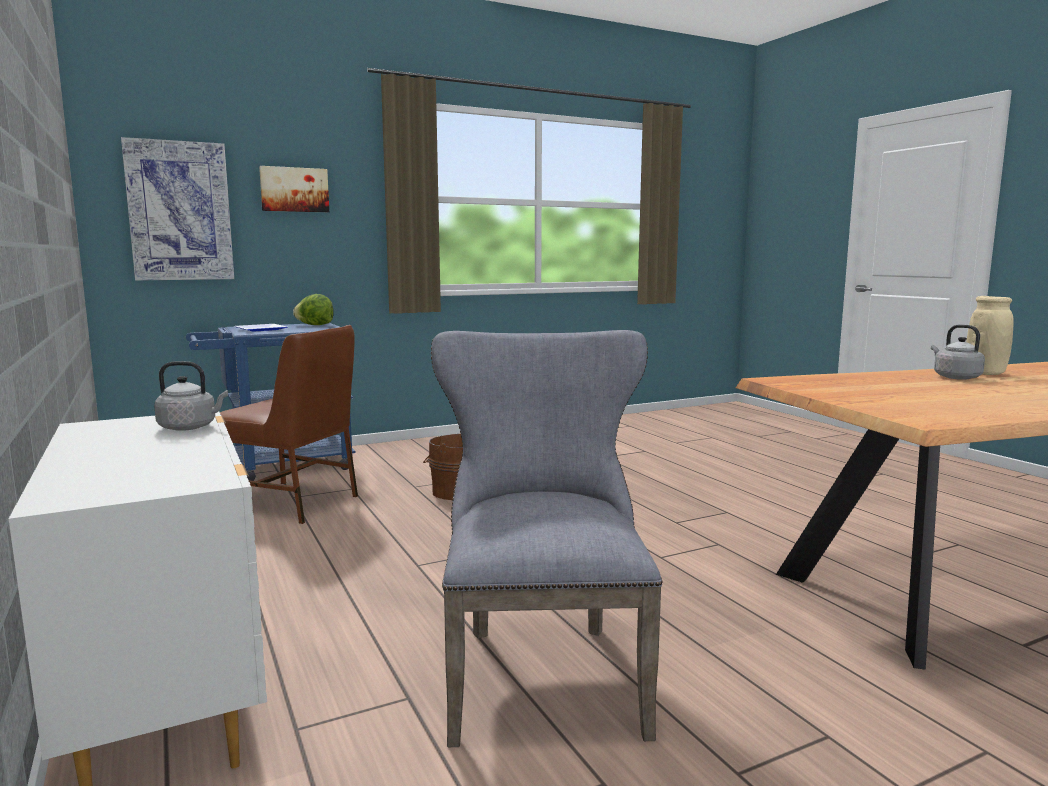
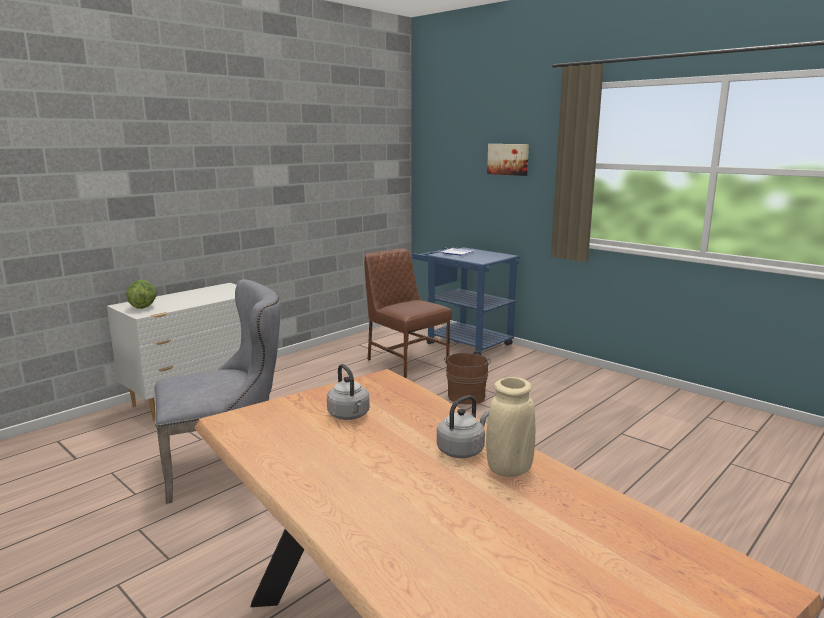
camera: 70 degrees right, 5 degrees up
(180, 211) = (450, 173): picture -> none
(190, 427) = (225, 296): grey kettle -> grey kettle (349, 416)
(292, 502) = (406, 361): brown chair -> brown chair turned 135 degrees clockwise
(315, 325) = (496, 256): lettuce -> lettuce (143, 307)

